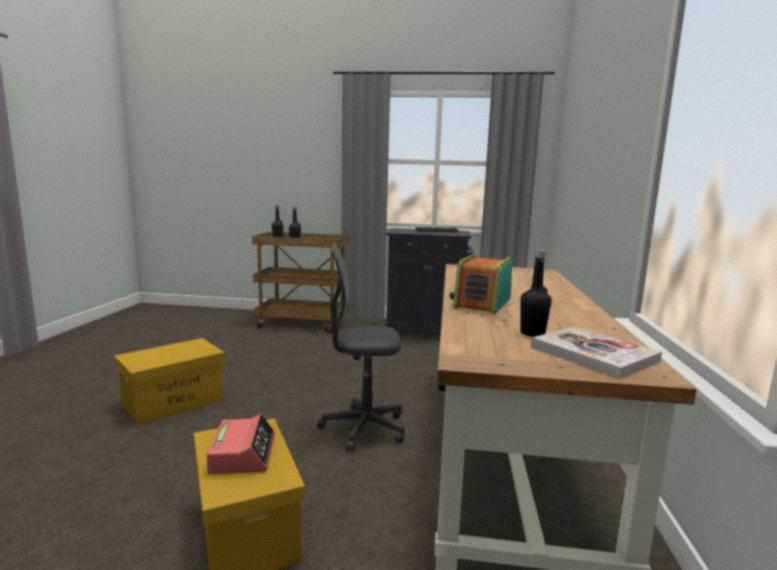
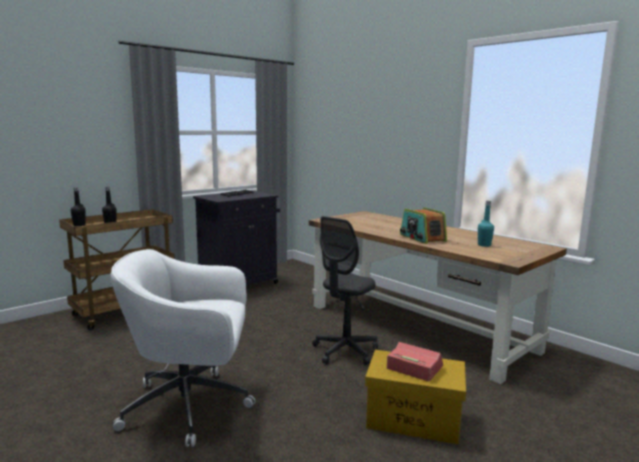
camera: 50 degrees left, 0 degrees up
(174, 402) = (190, 406): yellow storage box -> white office chair
(532, 333) = (484, 245): black bottle -> turquoise bottle
(593, 354) = (520, 246): book -> none

